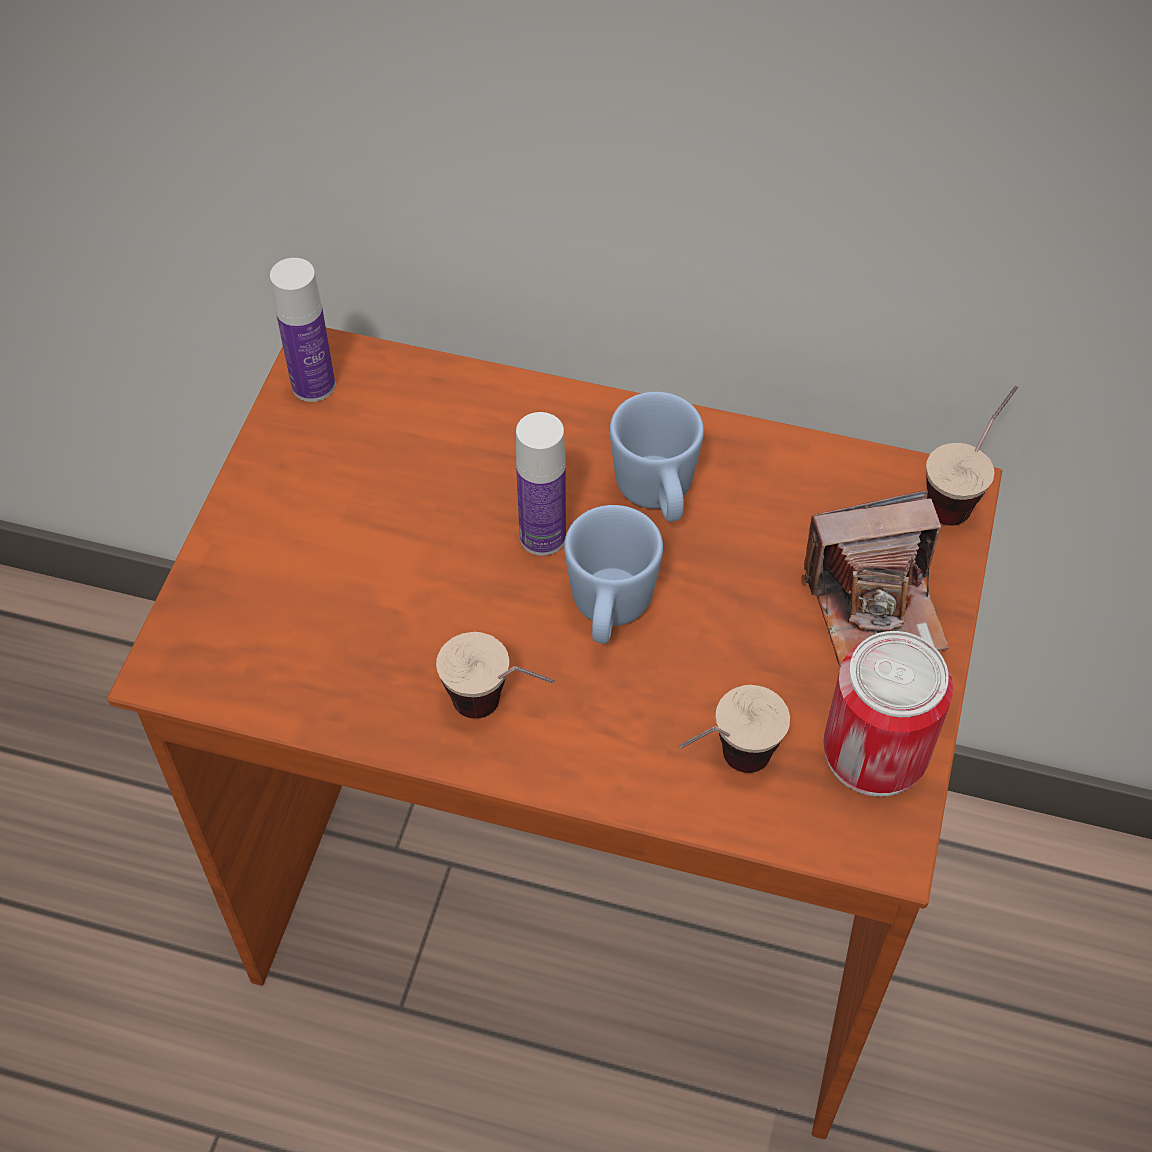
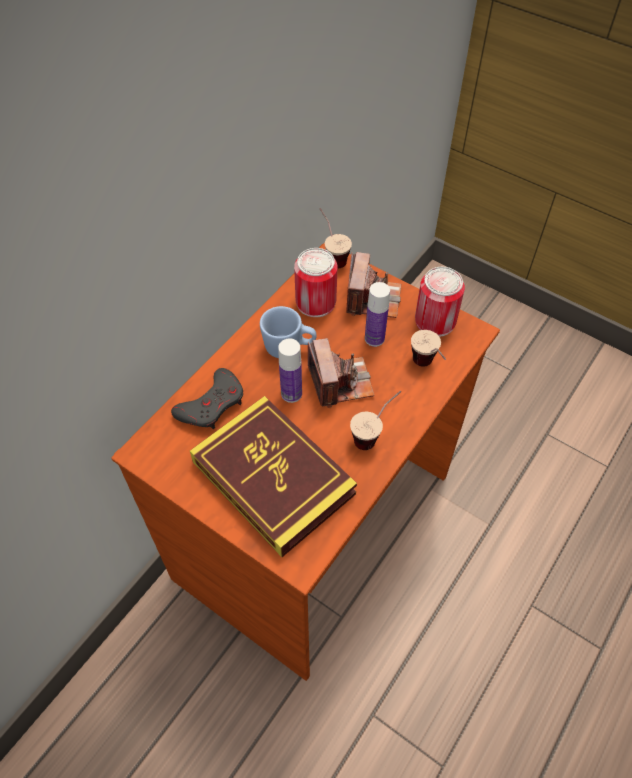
camera: 70 degrees left, 0 degrees up
(313, 385) = (158, 459): bottle -> bottle (374, 338)
(333, 569) = (273, 478): none -> book
(463, 420) = (212, 404): none -> grey game controller
(609, 612) = (340, 382): blue mug -> camera
(807, 504) = (315, 302): none -> can

